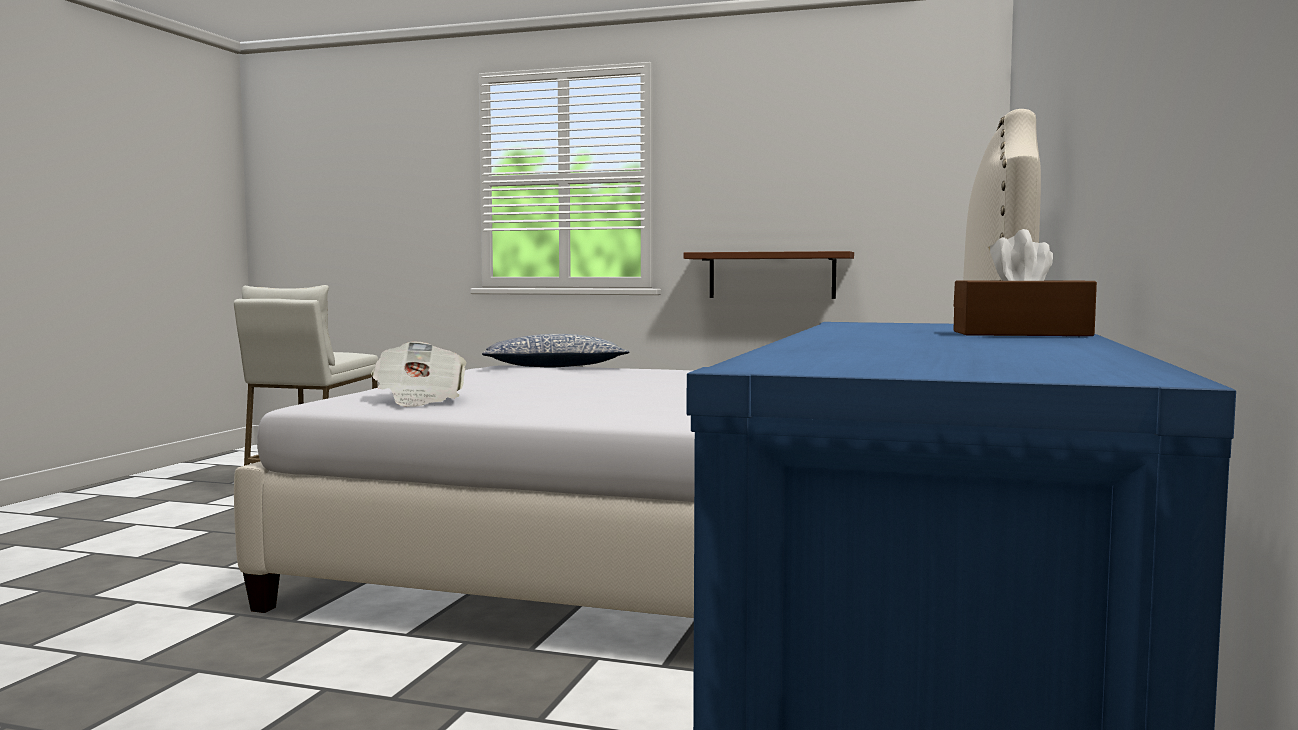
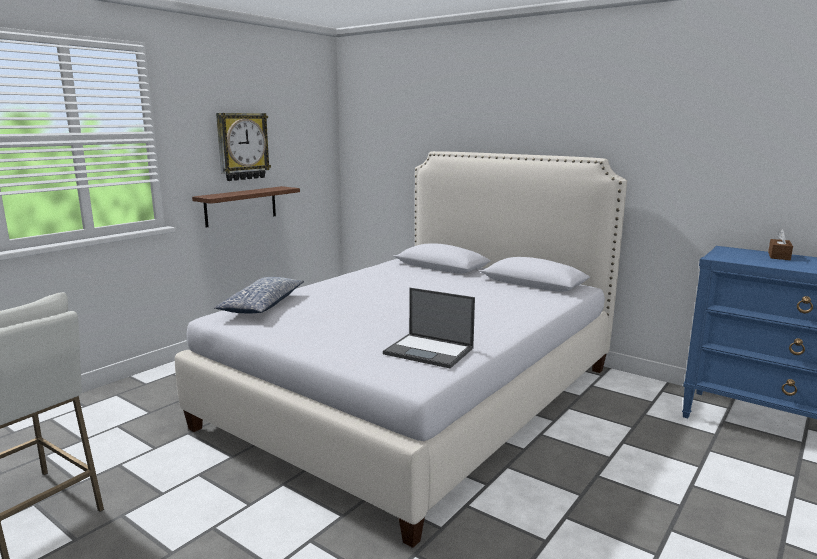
camera: 70 degrees left, 10 degrees up
(419, 400) = (430, 351): newspaper -> laptop
(783, 187) = (242, 146): none -> wall clock

